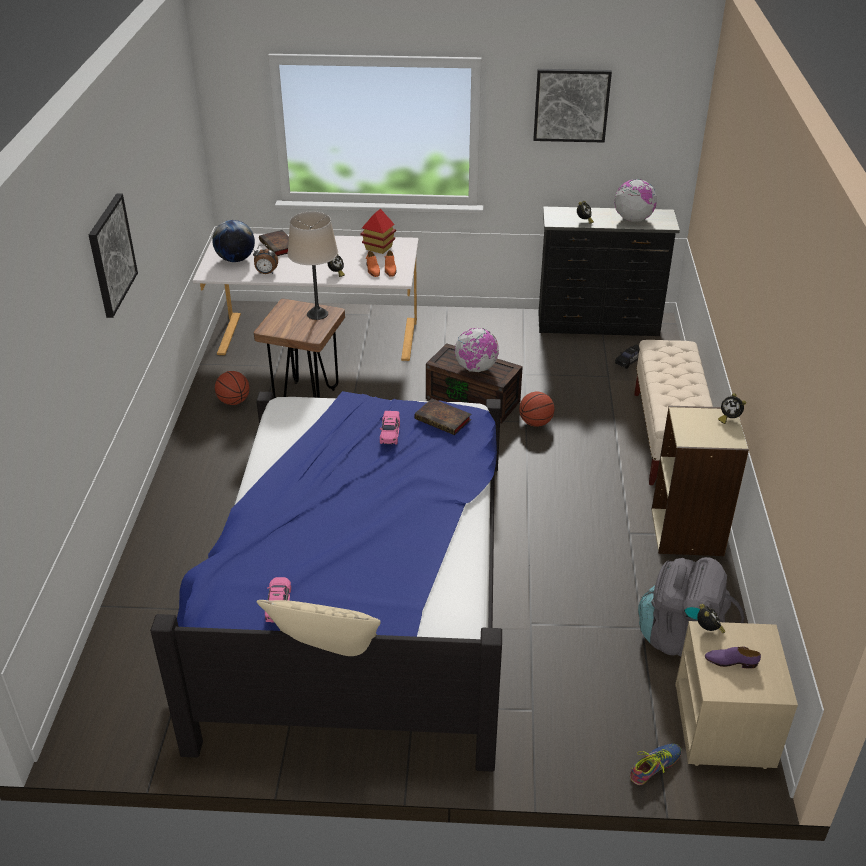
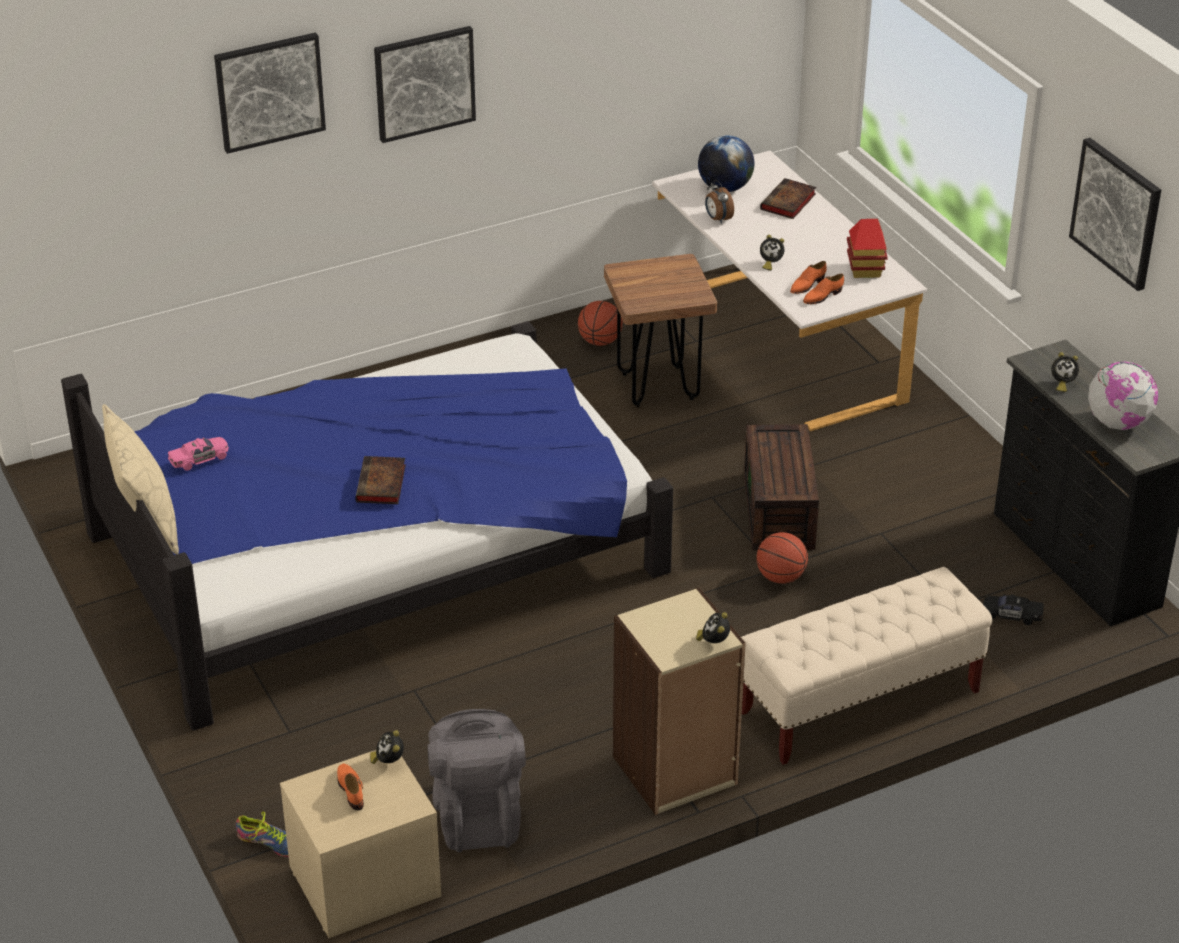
camera: 60 degrees right, 0 degrees up
(58, 305) = (269, 91): none -> picture
(317, 314) = (684, 289): beige table lamp -> none
(390, 433) = (514, 426): pink toy car -> none
(444, 420) = (573, 454): book -> book (381, 485)
(476, 368) = (775, 466): globe -> none
(708, 630) = (388, 761): alarm clock -> alarm clock turned 120 degrees clockwise
(730, 661) = (351, 789): purple shoe -> orange shoe

